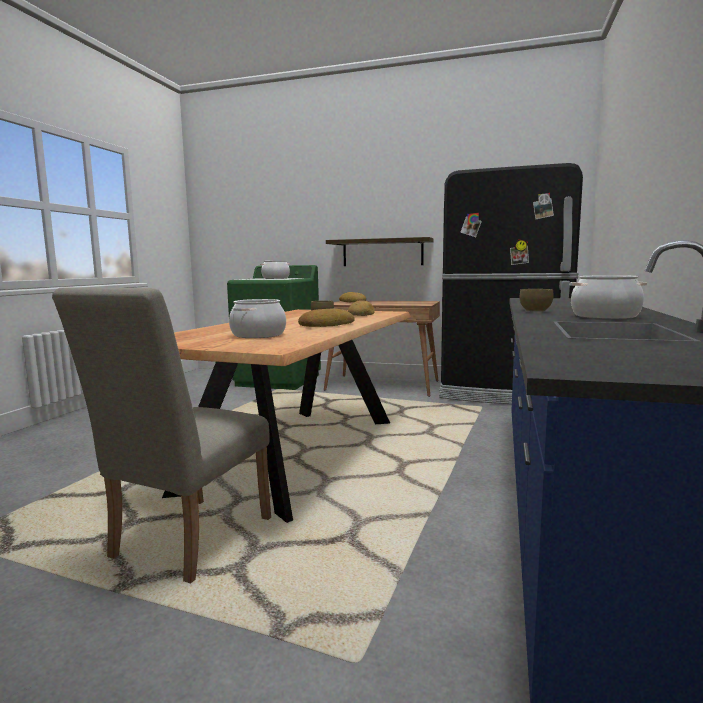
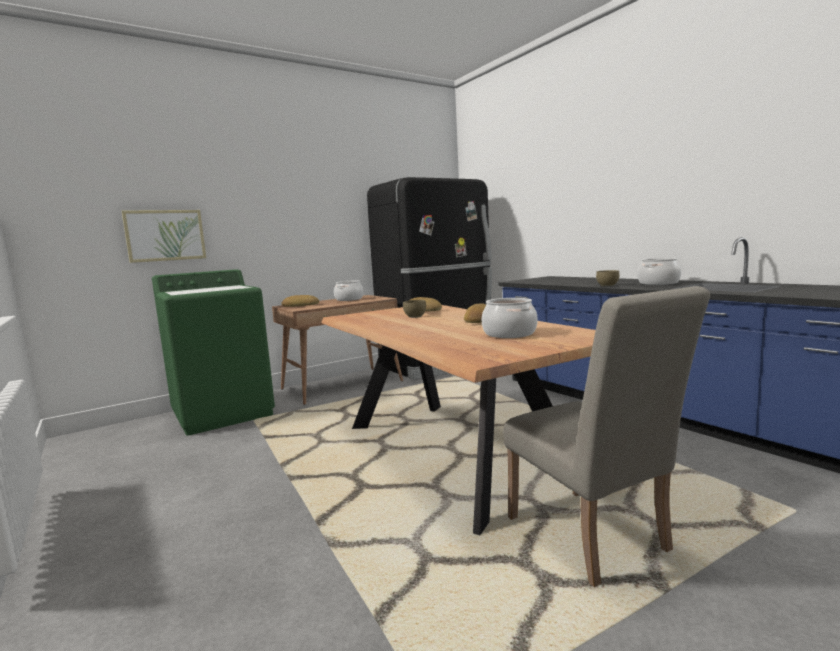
camera: 50 degrees left, 0 degrees up
(271, 235) = (165, 235): none -> picture
(275, 278) = (207, 288): cooking pot -> cooking pot (349, 299)
(382, 252) = (308, 252): shelf -> none

